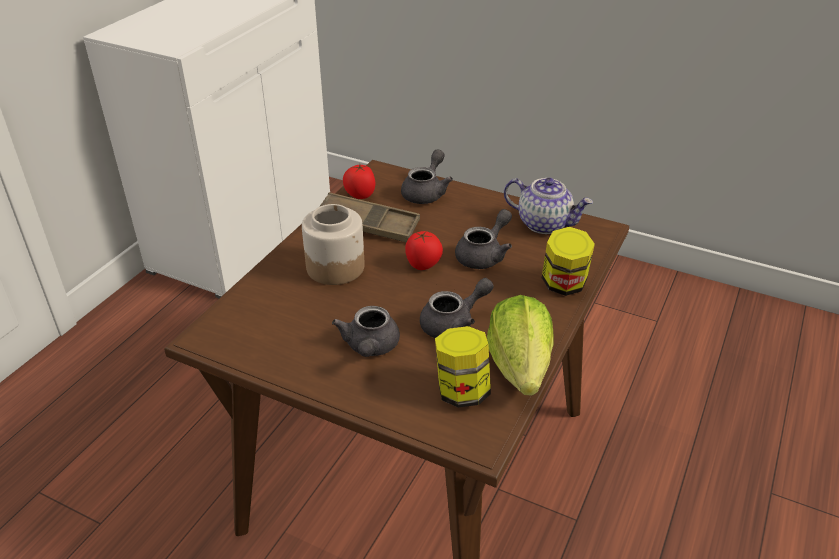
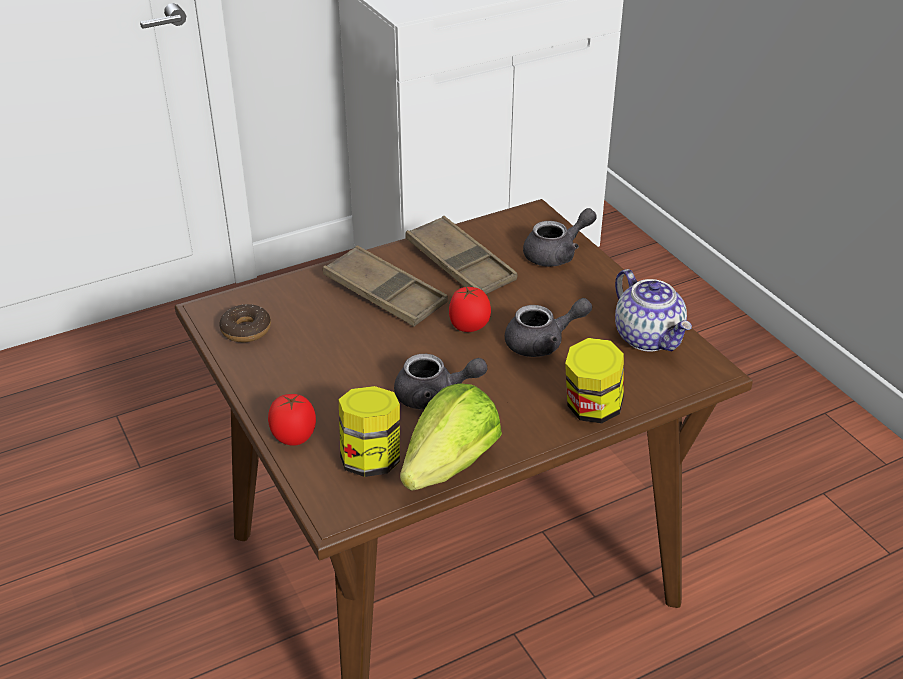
camera: 35 degrees right, 0 degrees up
(254, 340) = (246, 330): none -> donut
(335, 267) = (385, 294): jar -> brown tray
(360, 195) = (485, 232): tomato -> tomato (293, 437)
(370, 347) = (334, 382): grey teapot -> none

